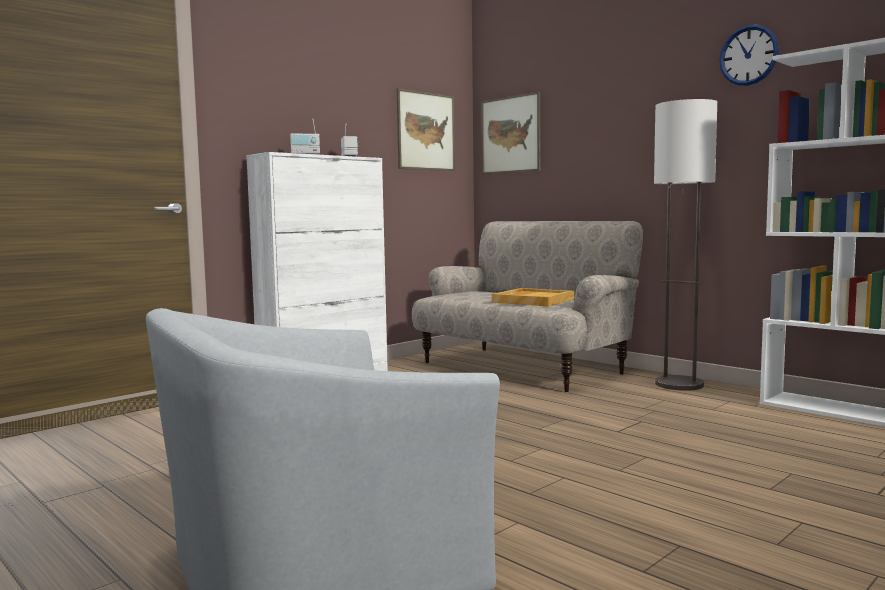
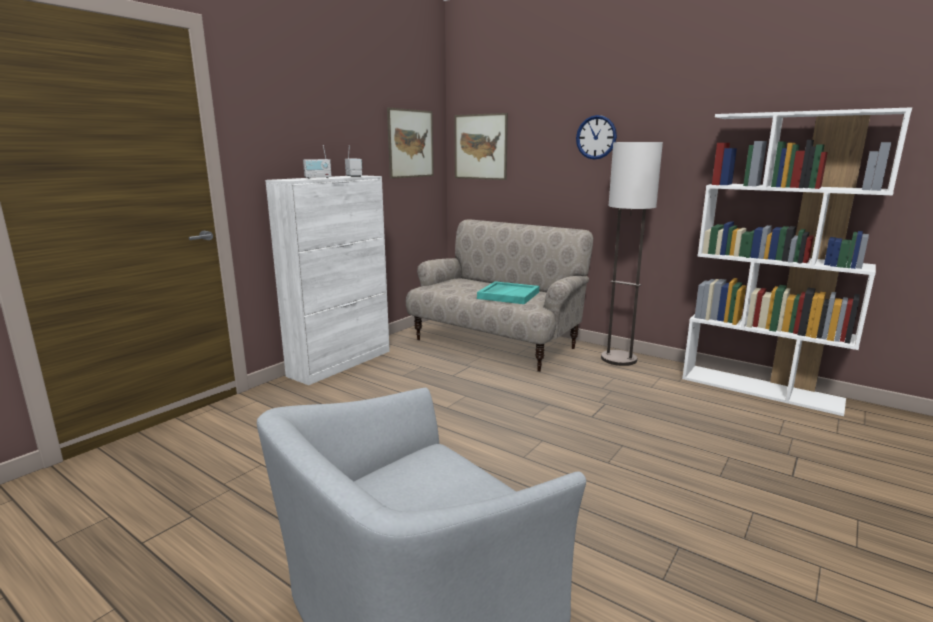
camera: 10 degrees left, 10 degrees up
(533, 300) = (508, 295): beige tray -> turquoise tray
(748, 55) = (688, 104): wall clock -> wall clock (596, 137)

